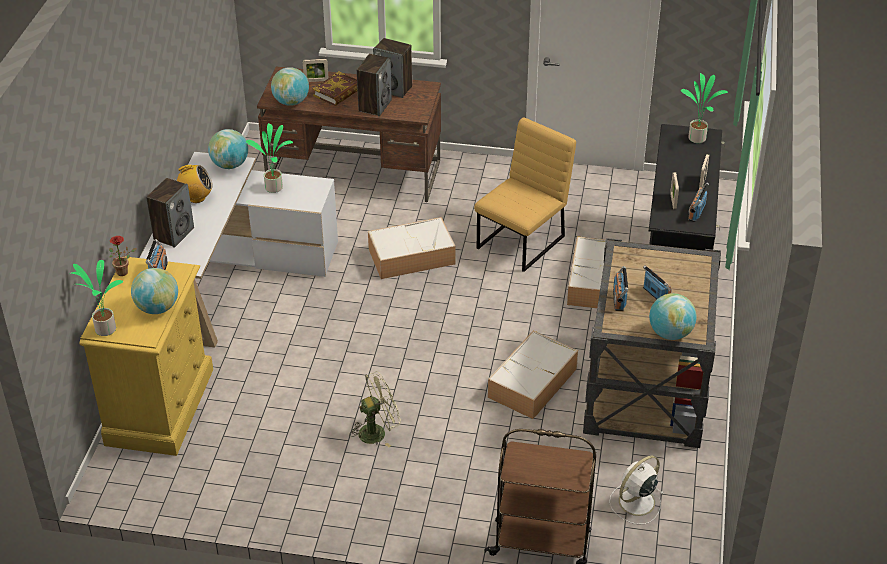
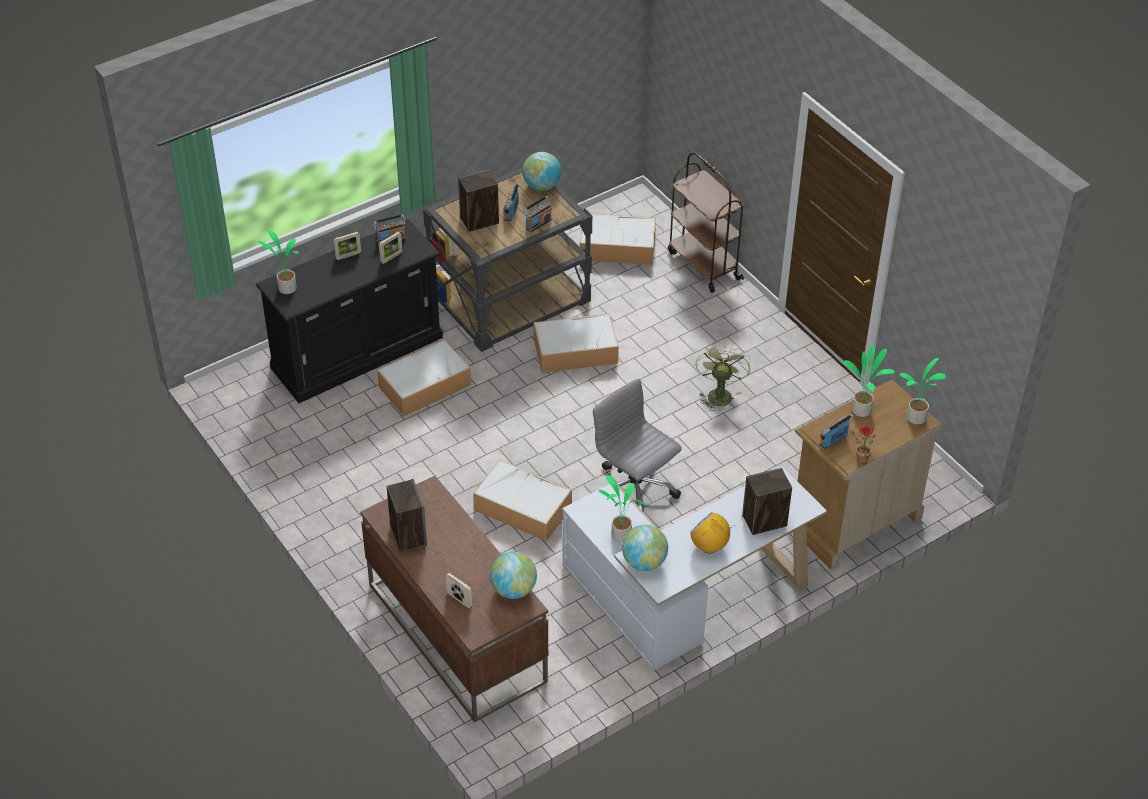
camera: 135 degrees left, 5 degrees up
(157, 308) = (863, 410): globe -> potted plant
(160, 406) = (853, 521): yellow dresser -> brown dresser
(338, 92) = (459, 569): book -> none
(351, 317) = (634, 490): none -> grey office chair
(375, 105) = (450, 527): speaker -> speaker (479, 221)
(377, 431) = (719, 393): green fan -> green fan turned 75 degrees clockwise
(523, 241) = (422, 456): yellow chair -> none
(635, 503) = (618, 247): white fan -> storage box

